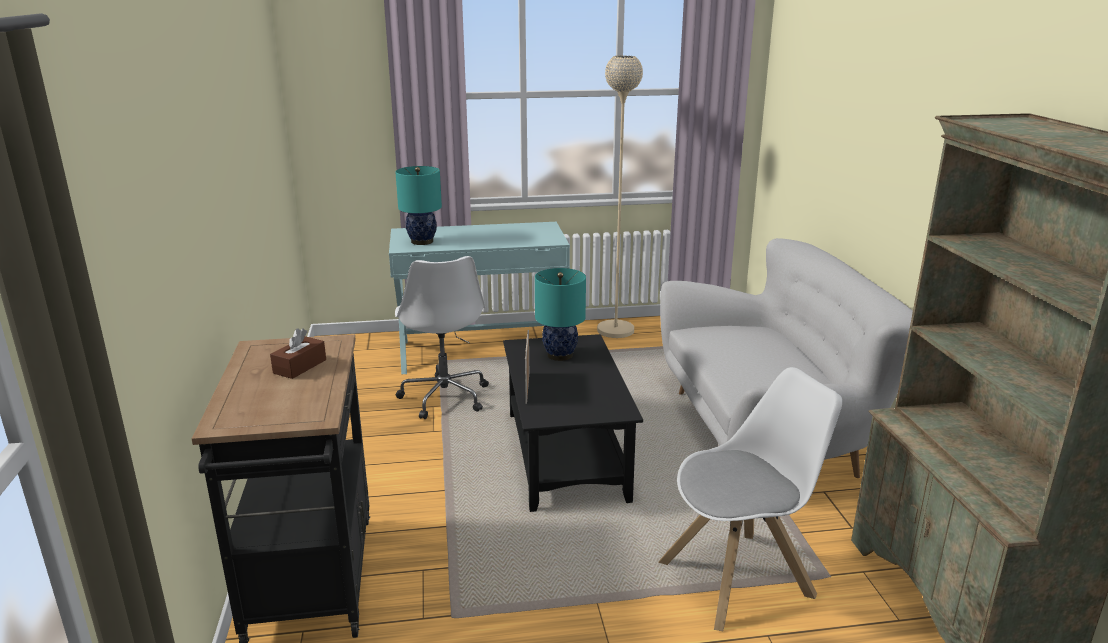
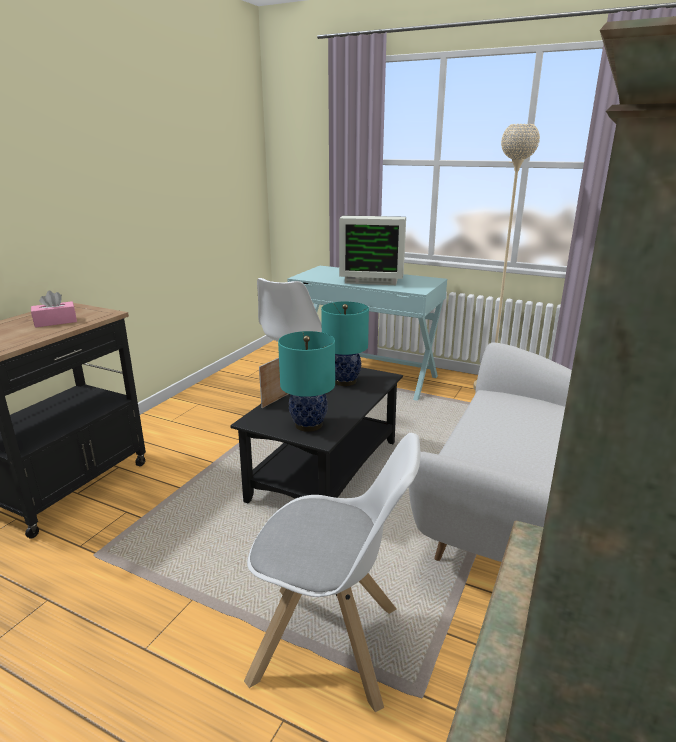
camera: 35 degrees right, 0 degrees up
(300, 366) = (55, 322): brown tissue box -> pink tissue box
(422, 241) = (322, 275): turquoise table lamp -> turquoise table lamp (308, 424)
(483, 234) = (372, 278): none -> monitor

